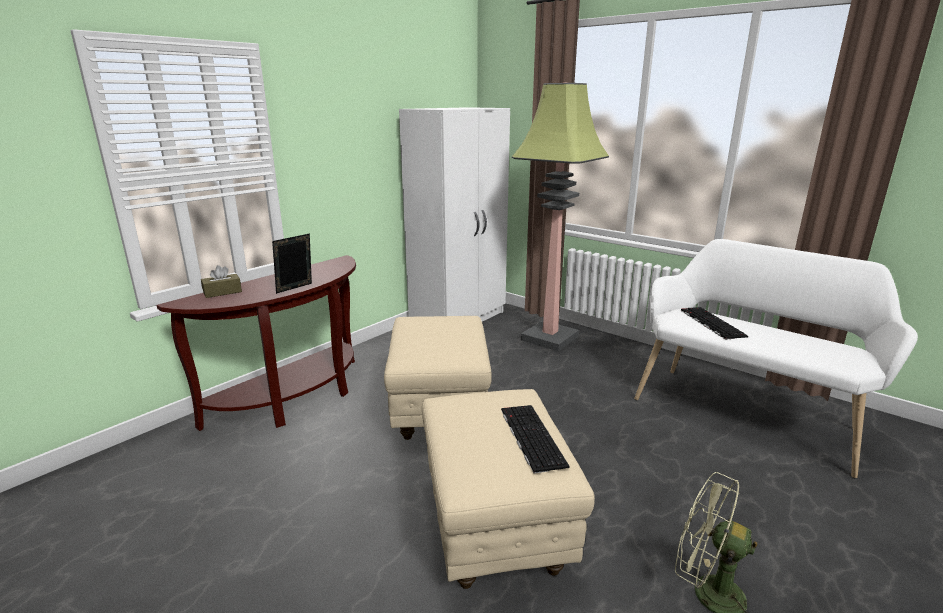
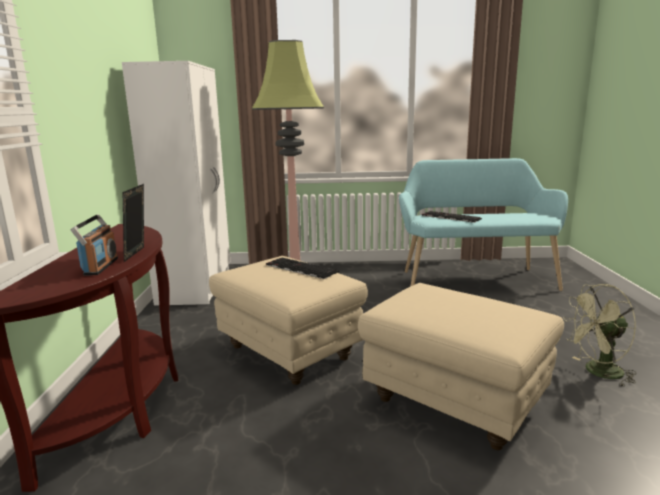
camera: 40 degrees left, 5 degrees down
(222, 292) = (43, 277): brown tissue box -> none
(259, 293) = (100, 266): none -> radio
(530, 436) = (483, 303): keyboard -> keyboard (300, 268)
(747, 411) = (474, 279): white bench -> turquoise bench

